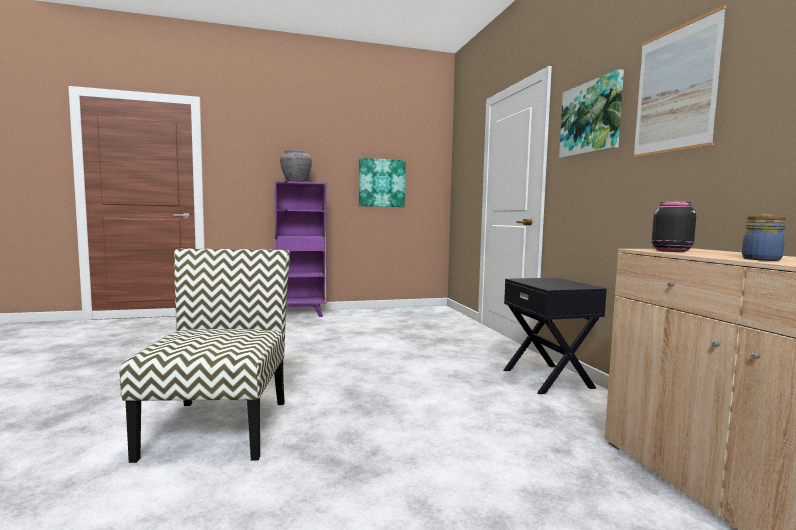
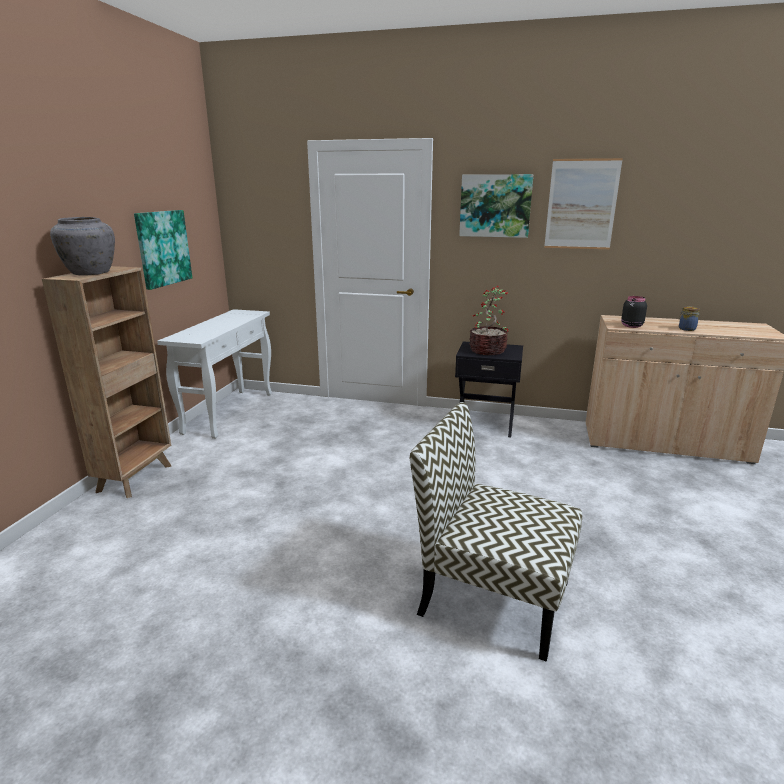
camera: 60 degrees left, 15 degrees up
(301, 315) = (136, 477): purple bookcase -> brown bookcase
(407, 311) = (229, 412): none -> white console table
(547, 282) = (488, 350): none -> potted plant

